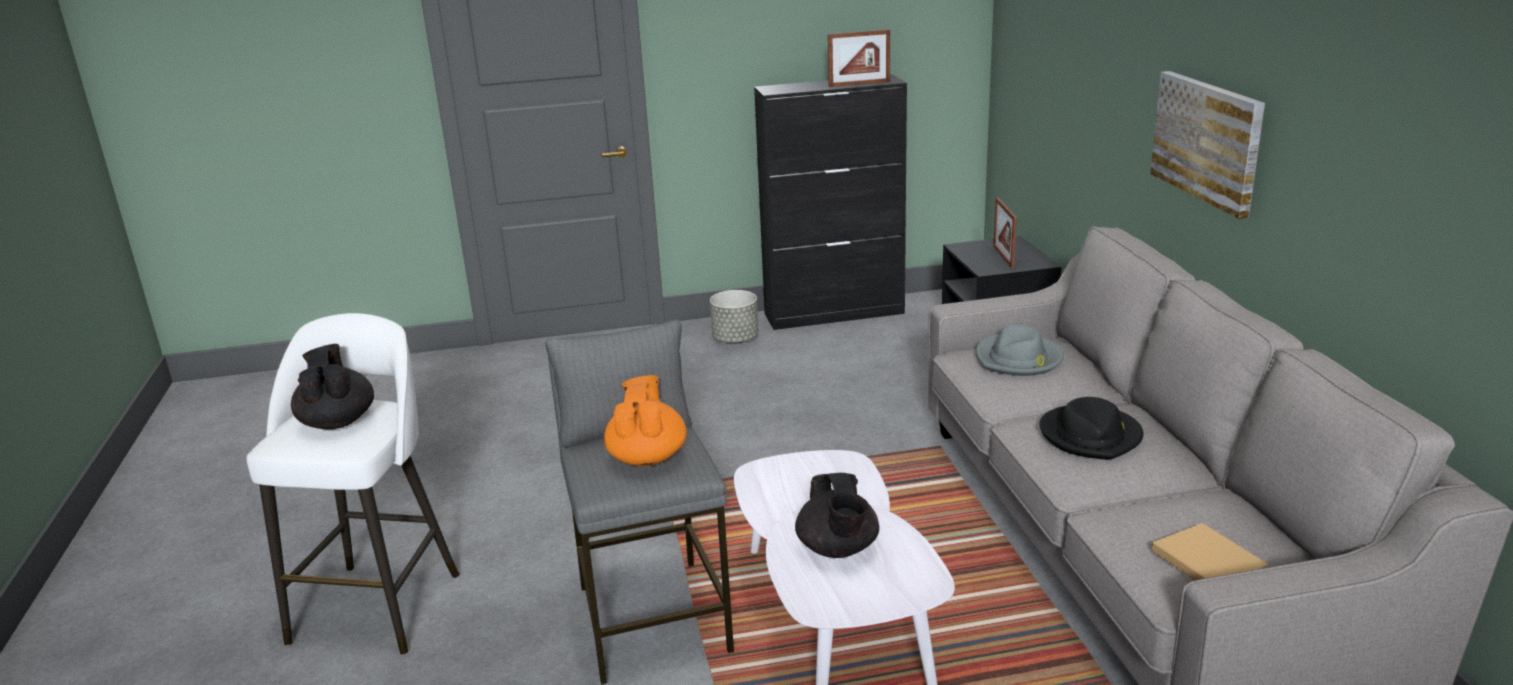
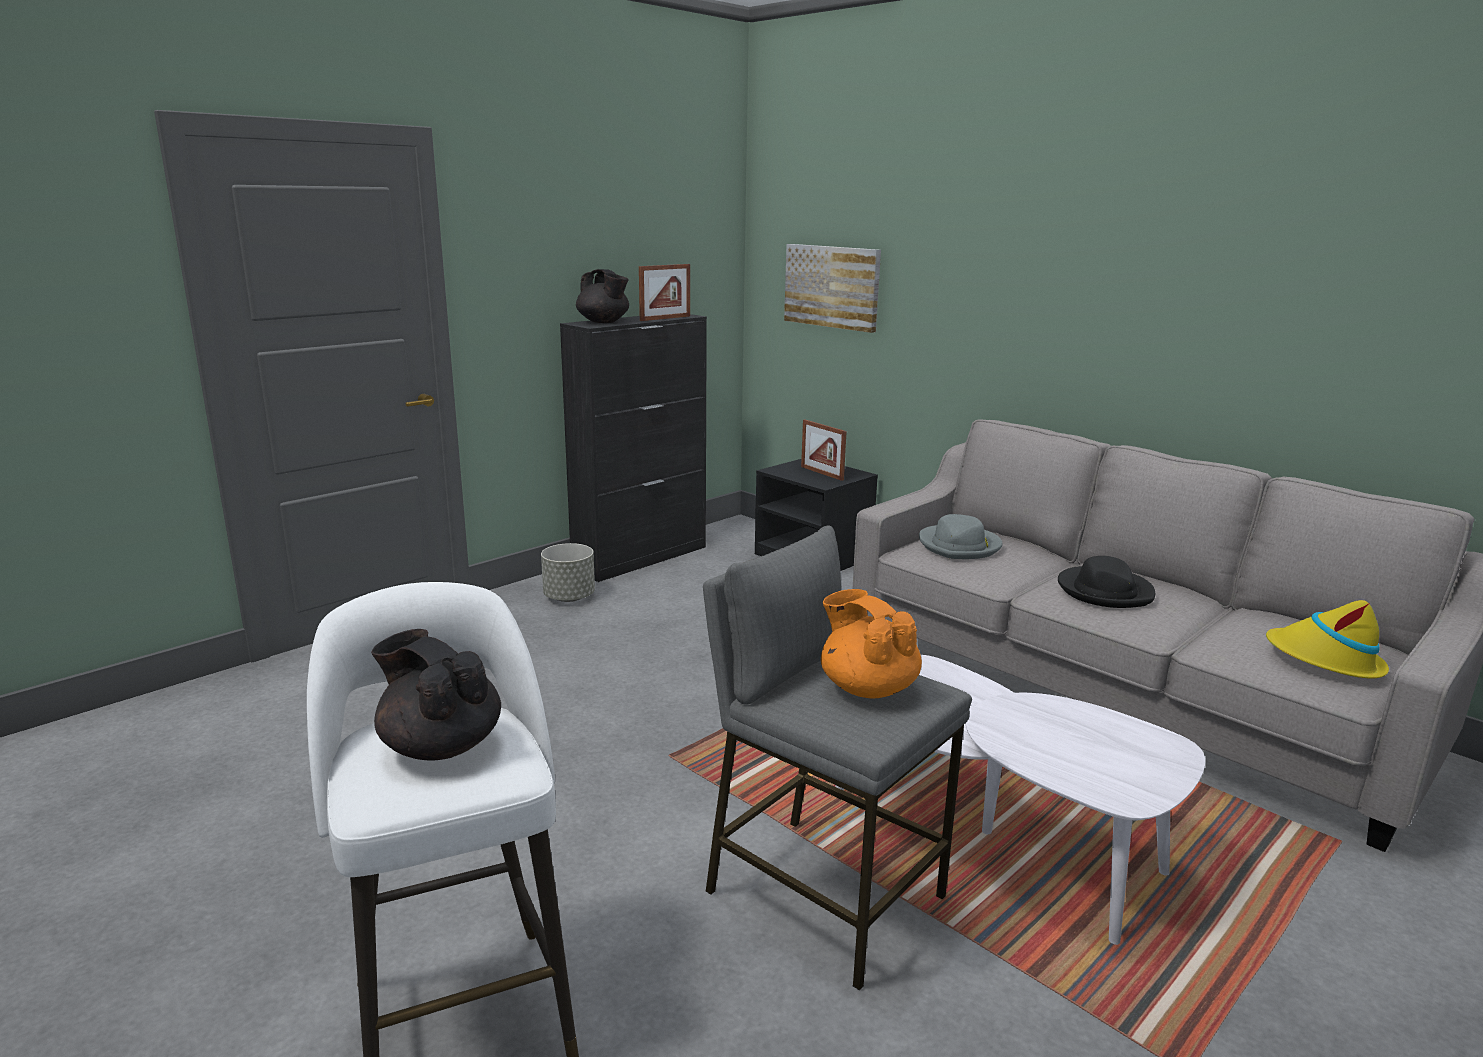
camera: 35 degrees left, 5 degrees down
(838, 549) = (1058, 739): black teapot -> black teapot (603, 322)
(1205, 560) = (1324, 660): beige book -> yellow hat
(1207, 141) = (1087, 330): picture -> picture (832, 286)

